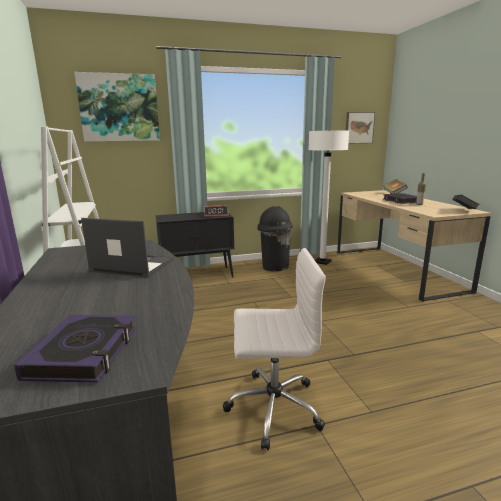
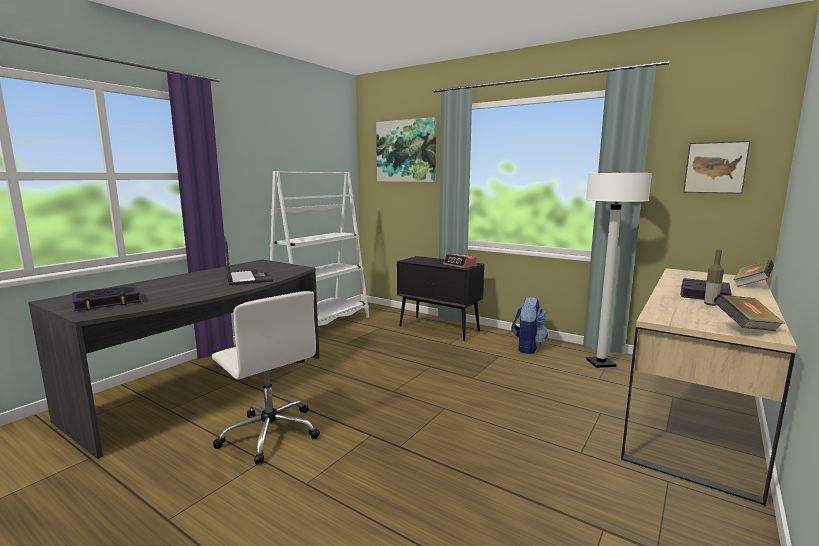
camera: 50 degrees right, 5 degrees down
(274, 267) = (527, 347): black trash can -> backpack

